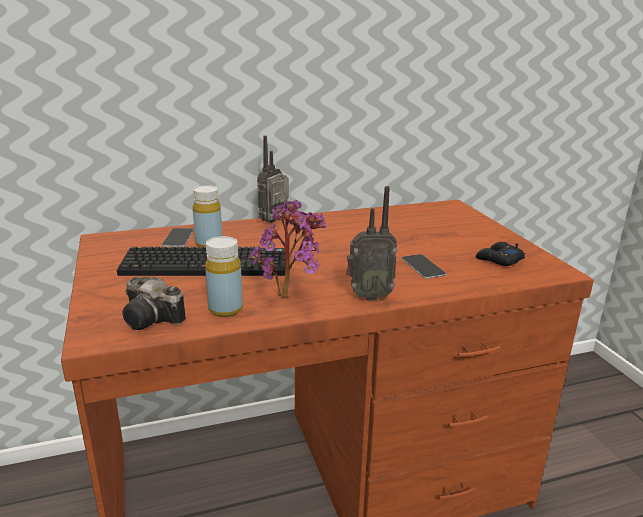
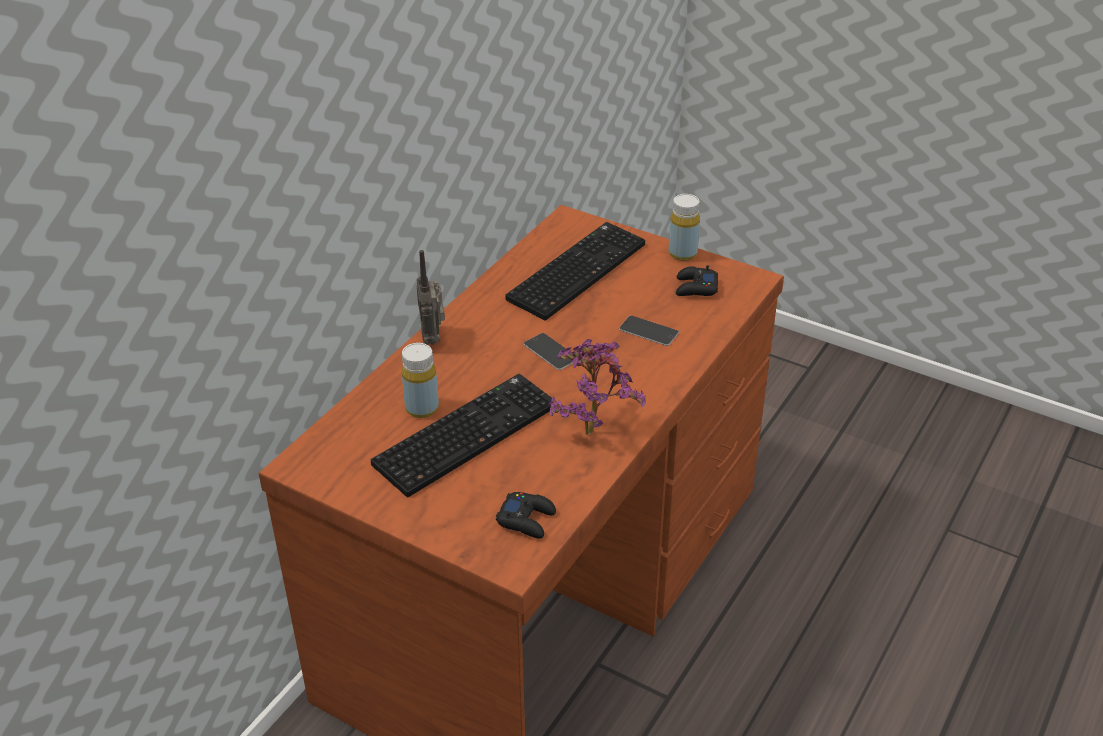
camera: 40 degrees left, 15 degrees up
(153, 319) = (527, 519): camera -> black game controller
(178, 238) = (375, 417): phone -> phone (550, 352)
(225, 309) = (565, 474): yellow bottle -> yellow bottle (682, 253)
(368, 296) = (651, 392): radio -> none
(419, 225) = (576, 270): none -> keyboard

